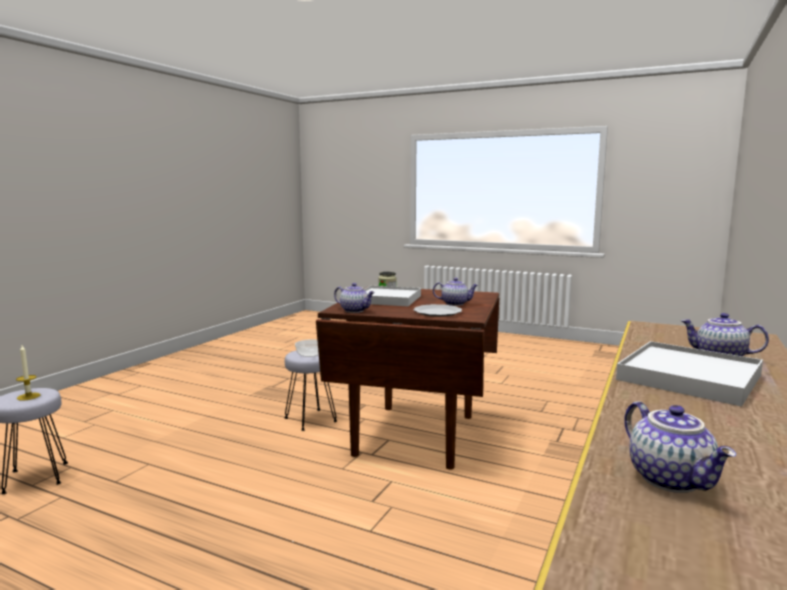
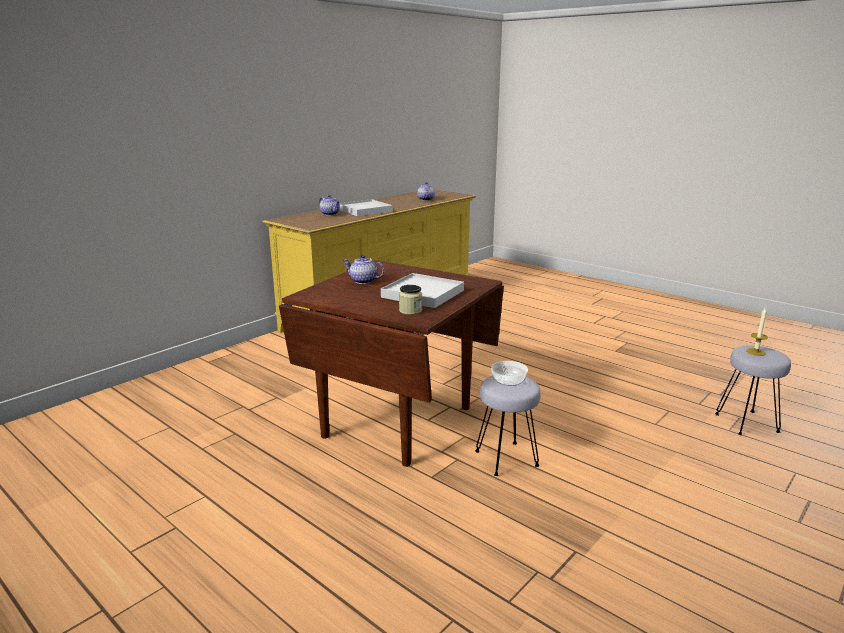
camera: 165 degrees left, 10 degrees up
(355, 310) = (466, 279): teapot -> none
(437, 312) = (395, 271): plate -> none

